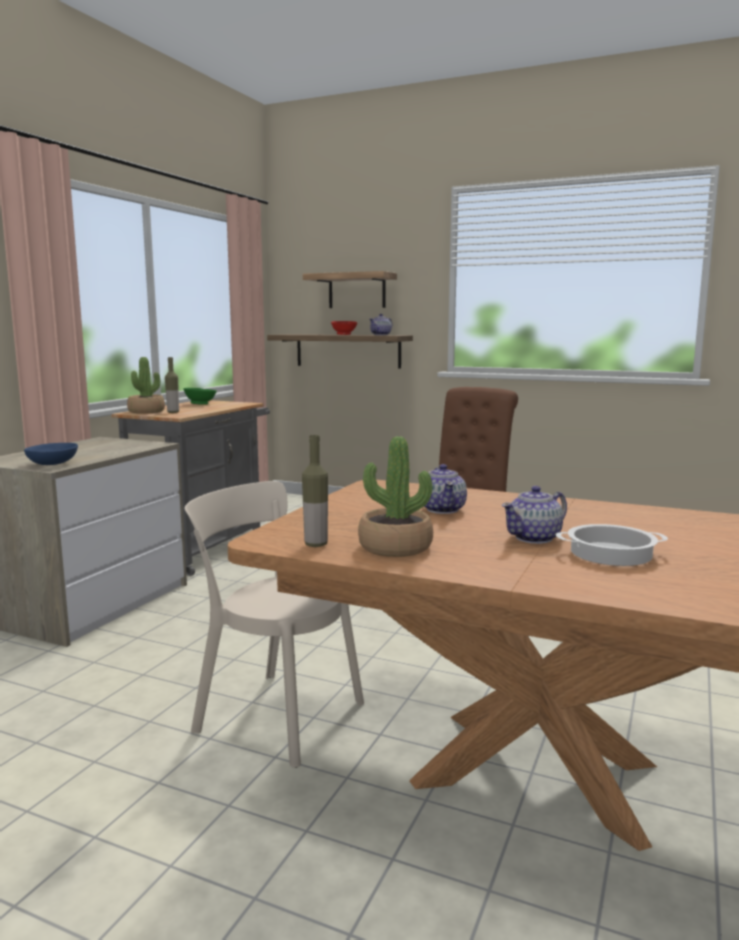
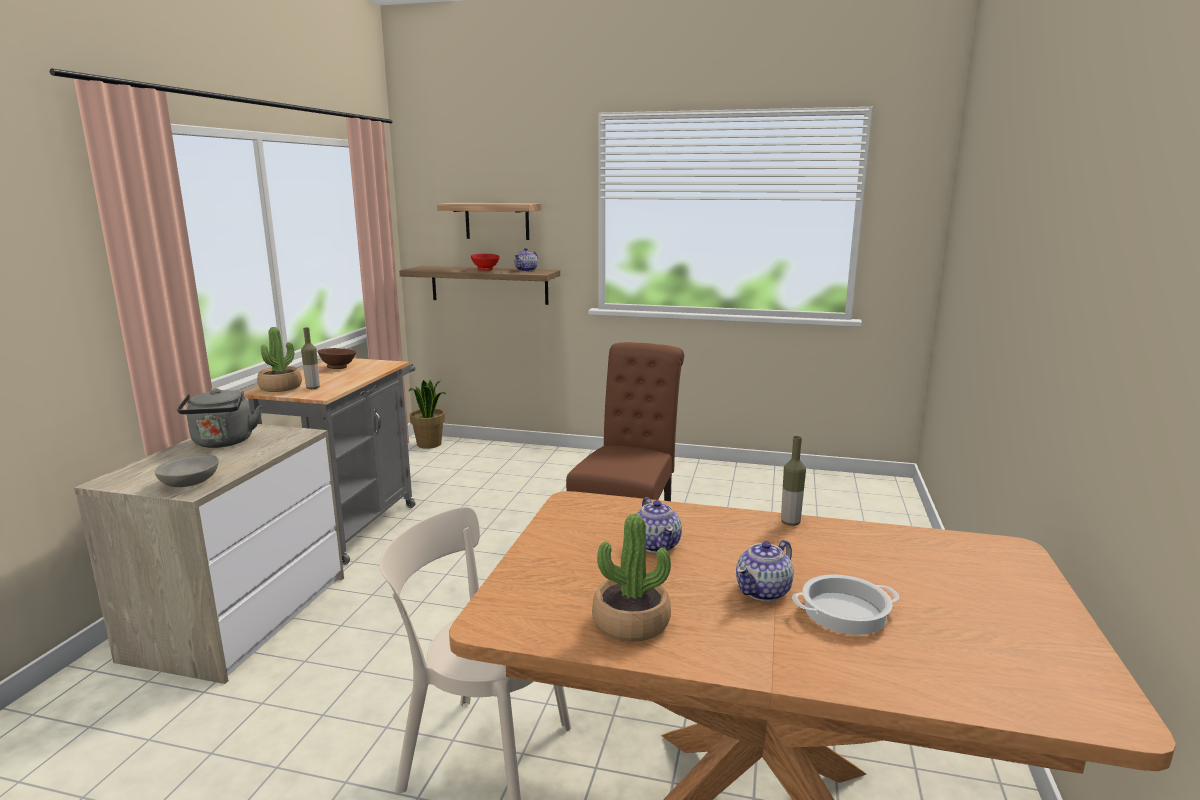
camera: 10 degrees left, 5 degrees up
(53, 464) = (190, 483): blue bowl -> grey bowl
(89, 446) = (223, 443): none -> grey kettle
(201, 404) = (339, 367): green bowl -> brown bowl
(287, 499) = (429, 444): none -> potted plant
(316, 544) = (546, 626): bottle -> bottle (790, 522)

